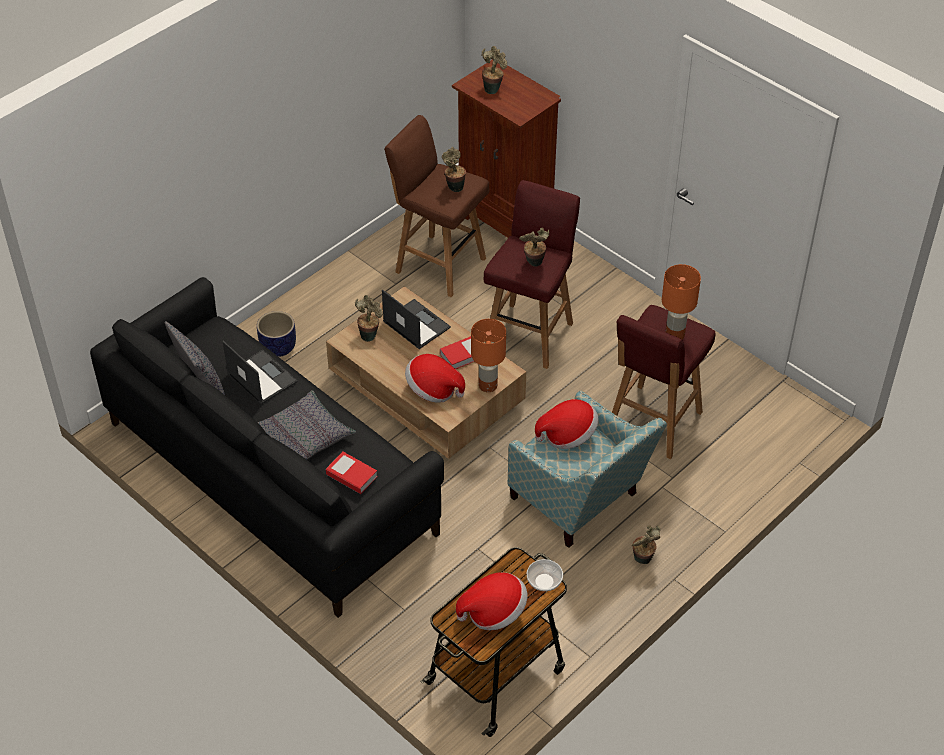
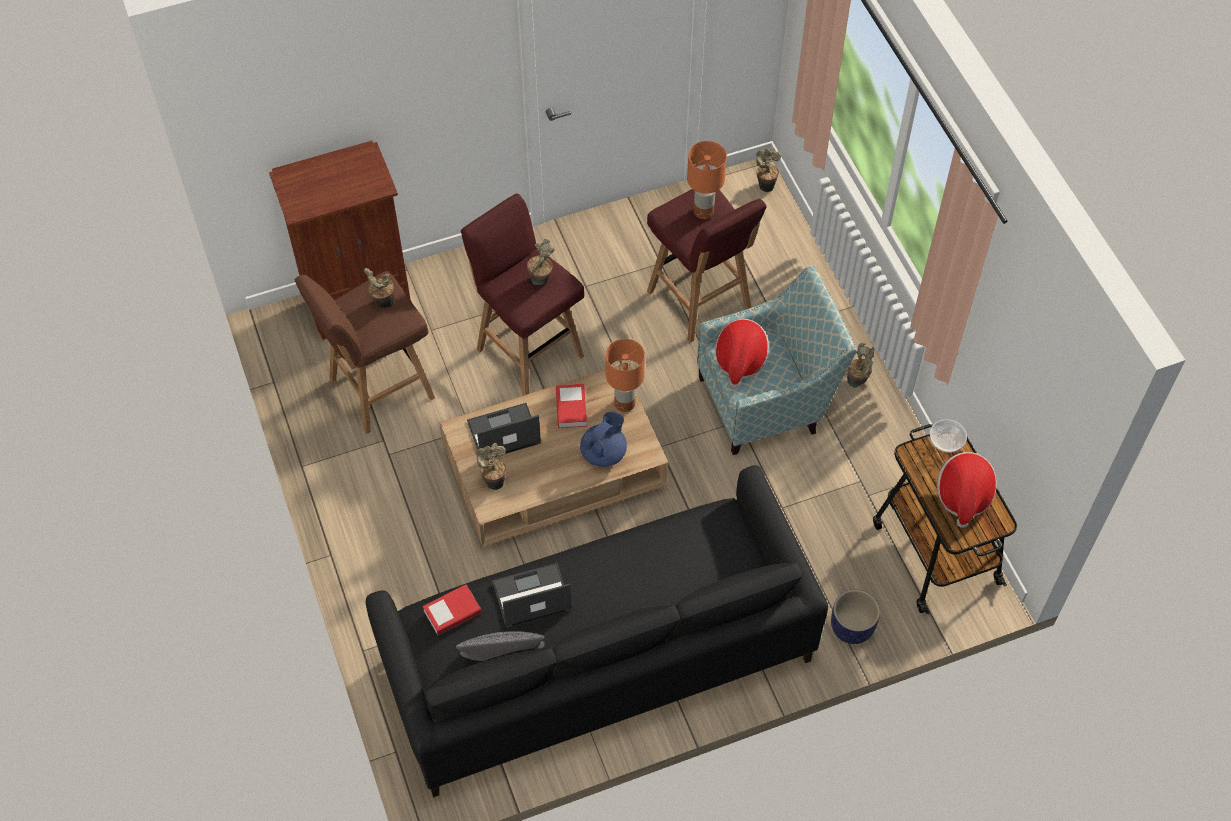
camera: 65 degrees left, 10 degrees up
(278, 347) = (412, 588): planter -> planter (851, 628)
(305, 436) = (637, 583): grey pillow -> none
(351, 475) = (712, 560): book -> book (452, 612)
(433, 389) = (604, 452): hat -> blue teapot
(493, 88) = (320, 191): potted plant -> potted plant (765, 185)

